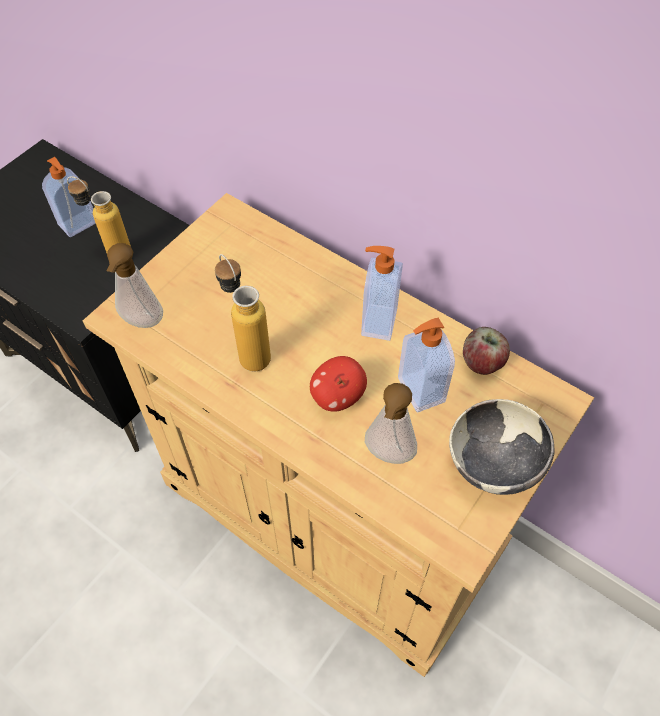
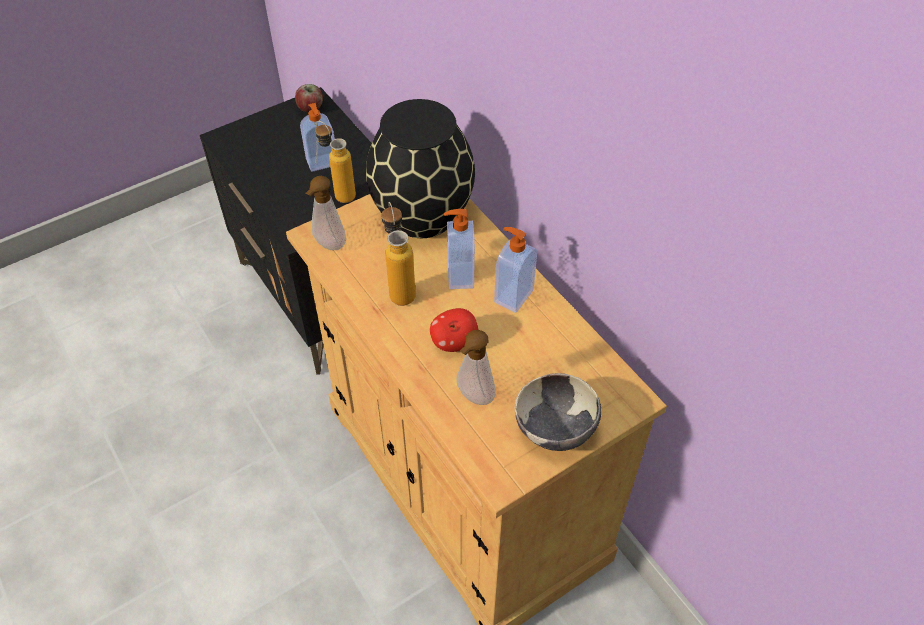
camera: 20 degrees right, 5 degrees down
(236, 255) = (423, 214): none -> black vase
(419, 391) = (521, 357): soap dispenser -> soap dispenser (459, 276)
(482, 362) = (584, 351): apple -> apple (311, 108)

